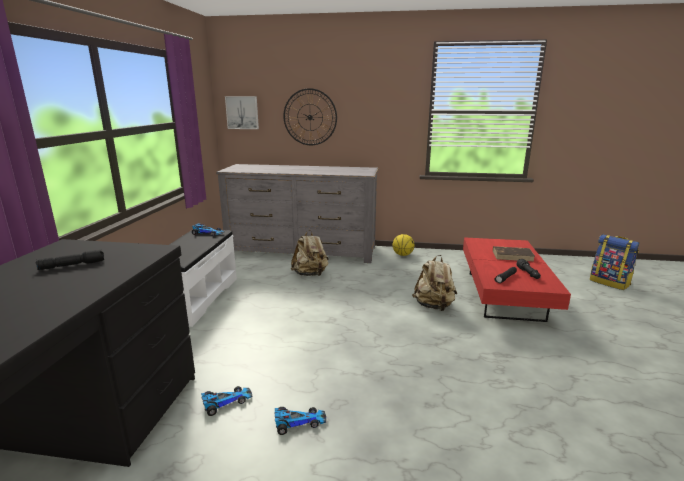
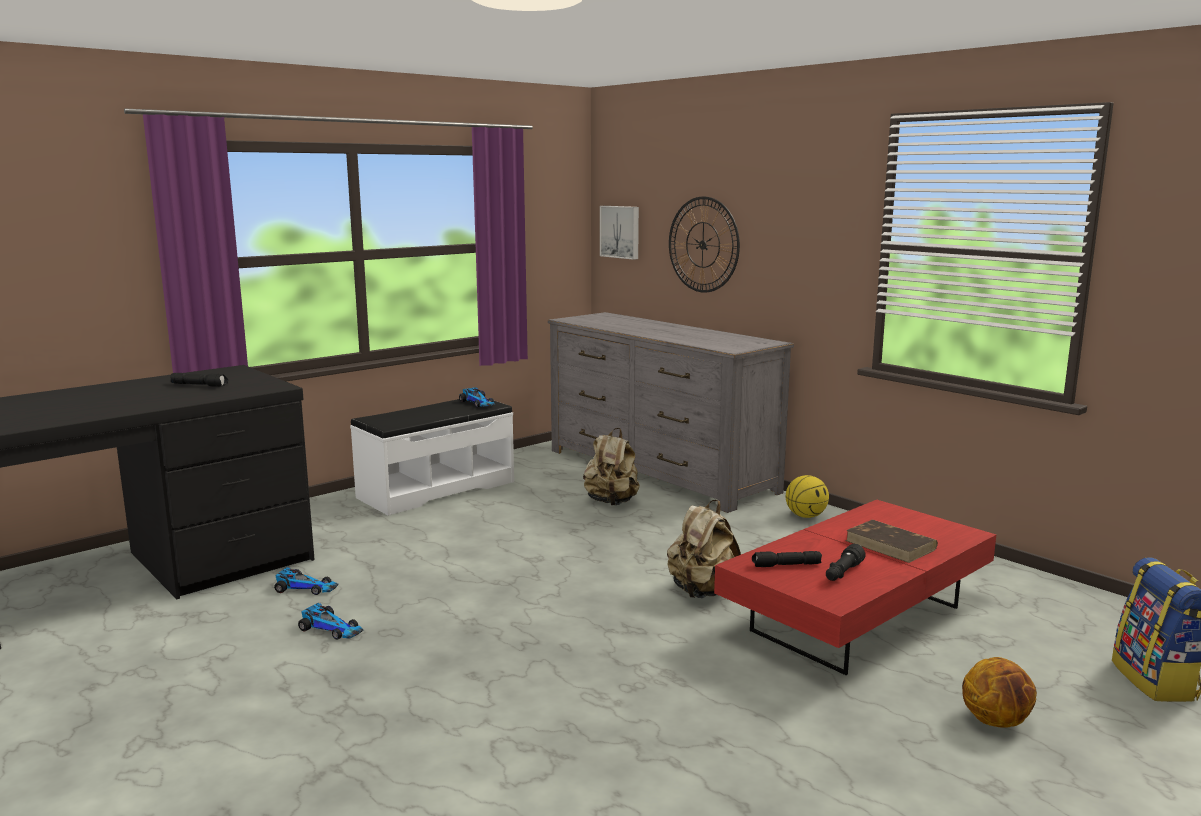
camera: 40 degrees right, 5 degrees down
(613, 318) = (996, 721): none -> basketball

